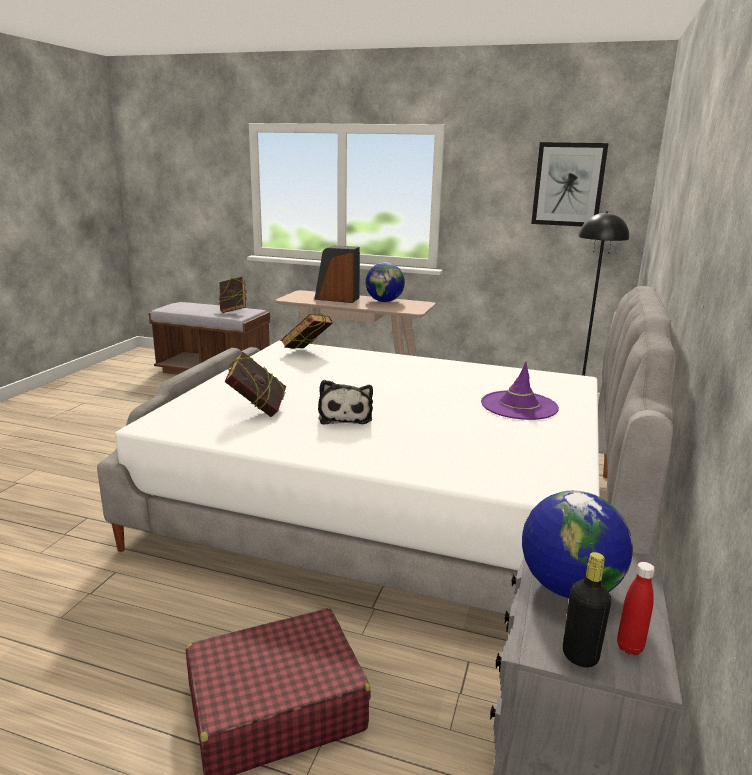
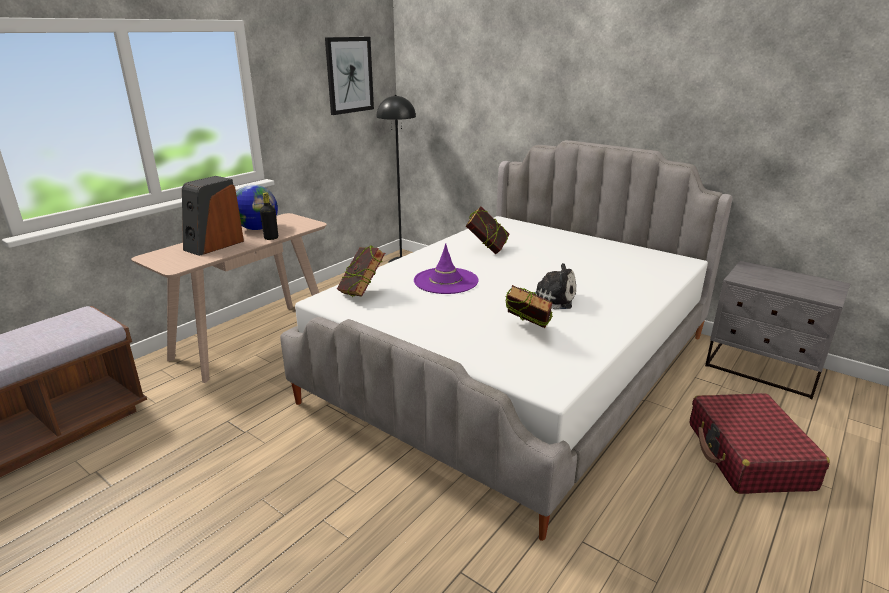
camera: 70 degrees left, 5 degrees up
(233, 311) = (64, 325): book -> book (487, 249)
(519, 405) = (546, 244): purple hat -> purple hat (446, 281)
(568, 587) = (776, 283): globe -> none
(580, 656) = (830, 292): black bottle -> black bottle (271, 238)
(629, 647) = (818, 282): red bottle -> none

